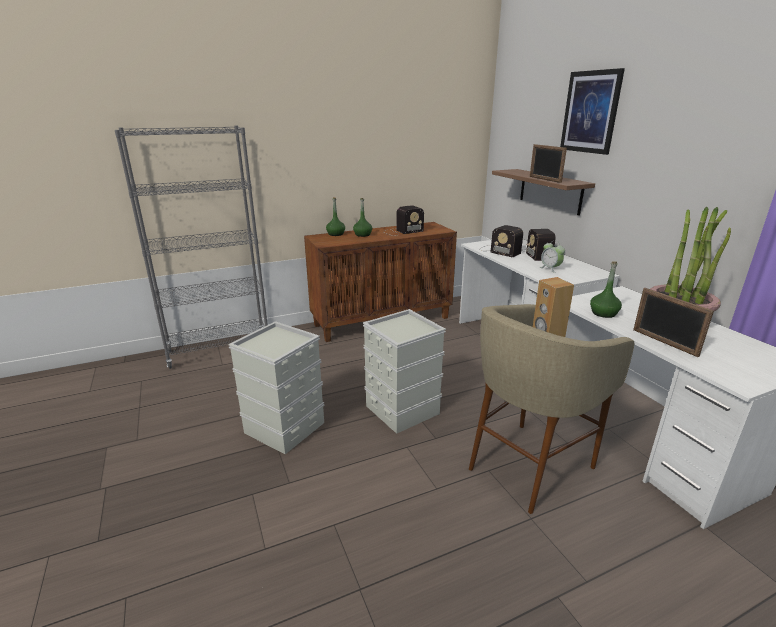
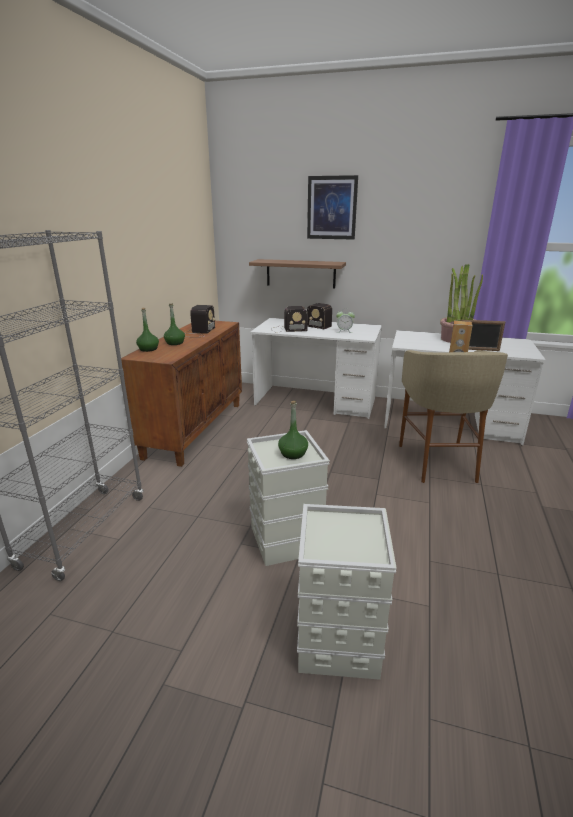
camera: 50 degrees left, 0 degrees up
(402, 410) = (332, 477): grey storage box -> grey storage box (339, 641)
(544, 179) = (312, 263): picture frame -> none
(603, 313) = (427, 346): green bottle -> green bottle (293, 453)

